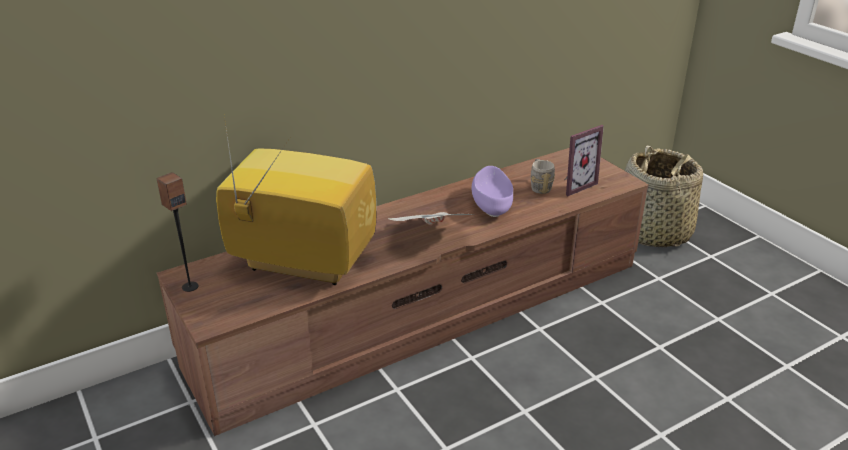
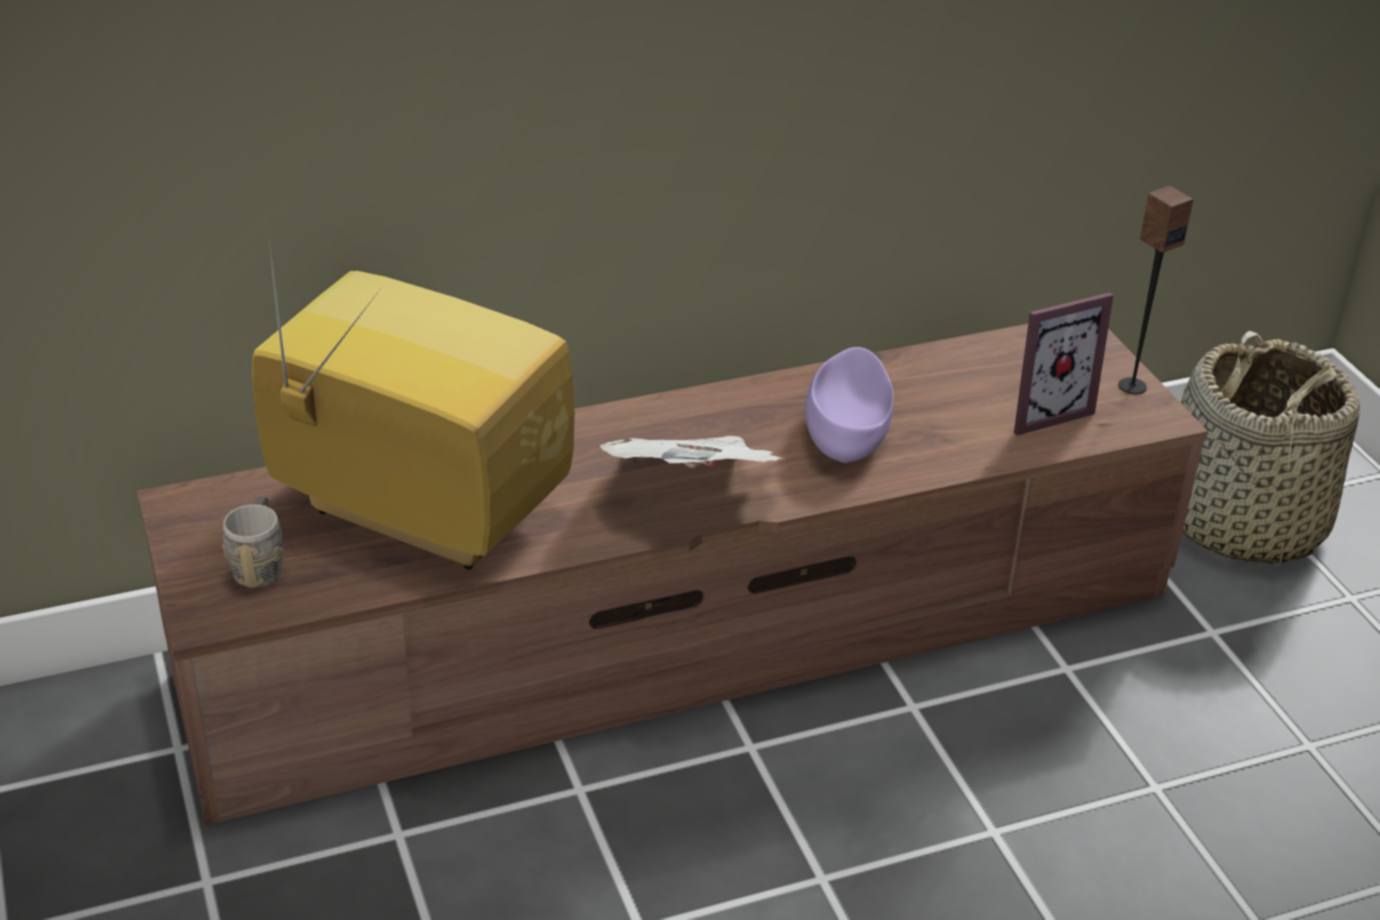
camera: 10 degrees right, 5 degrees up
(190, 286) = (191, 530): speaker -> speaker (1131, 386)
(539, 187) = (965, 404): grey mug -> grey mug (260, 565)

